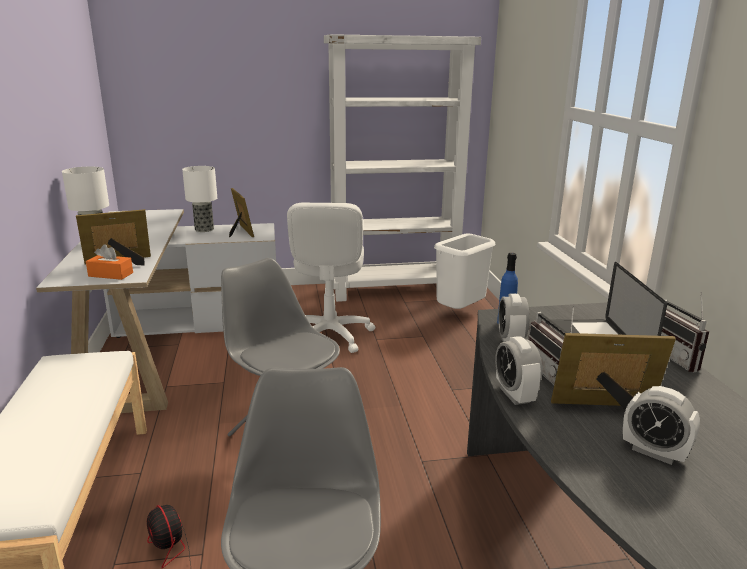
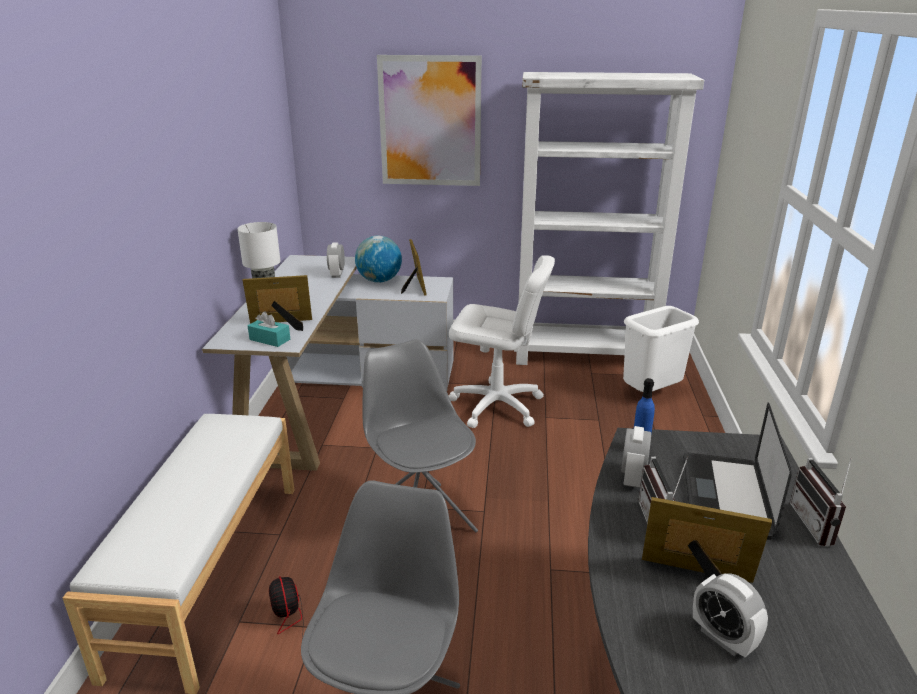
camera: 15 degrees right, 5 degrees up
(110, 274) = (270, 339): orange tissue box -> turquoise tissue box
(203, 229) = (379, 280): table lamp -> globe
(240, 82) = (430, 122): none -> picture
(329, 335) = (497, 406): white office chair -> white office chair turned 90 degrees counterclockwise
(514, 395) = (607, 543): alarm clock -> alarm clock (337, 274)

